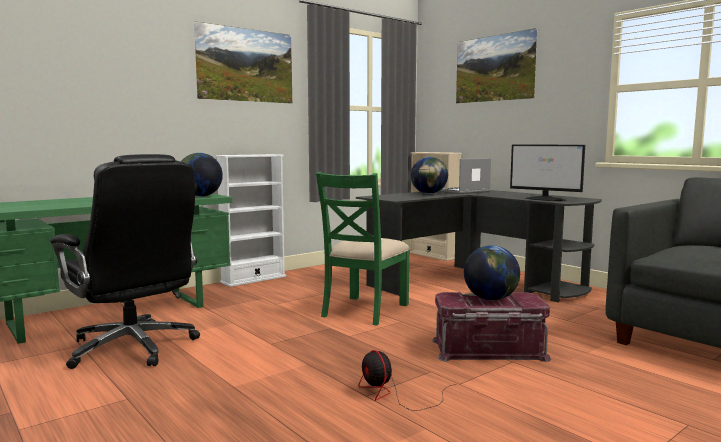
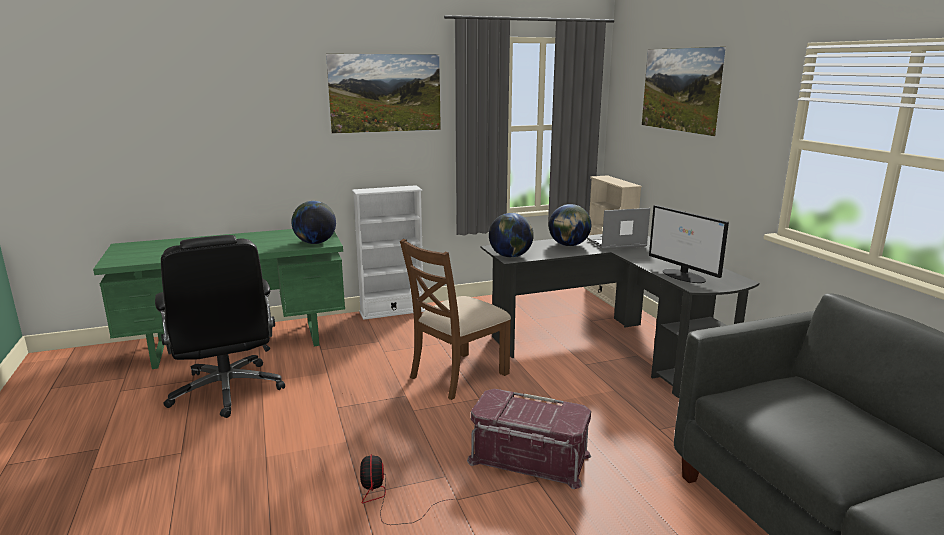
camera: 20 degrees right, 10 degrees up
(364, 310) = (457, 375): green chair -> brown chair
(490, 299) = (535, 408): globe -> globe (510, 256)

